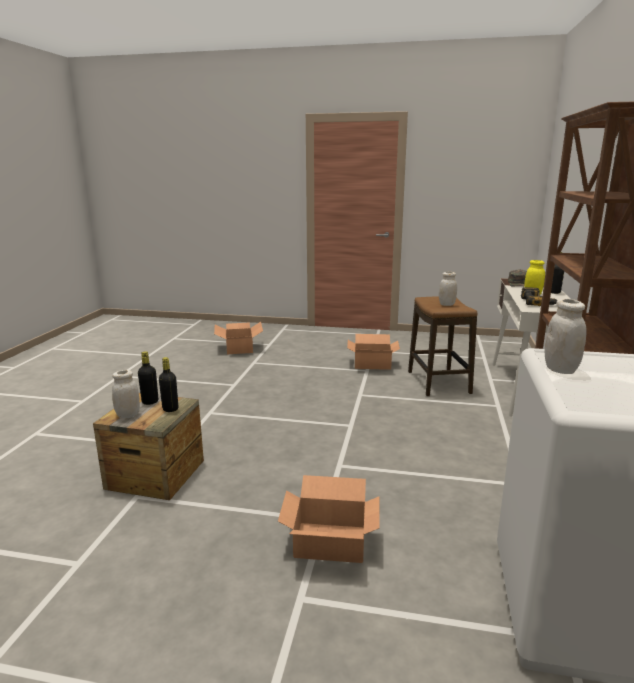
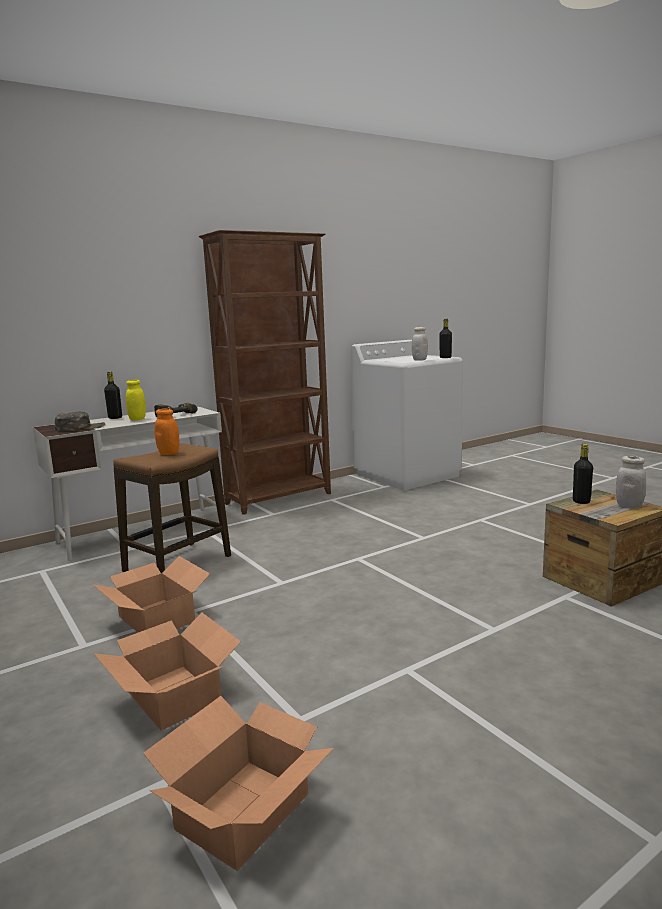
camera: 135 degrees left, 5 degrees down
(150, 402) = (601, 512): black bottle -> black bottle (445, 357)
(330, 542) = (489, 512): cardboard box -> cardboard box (174, 695)
(447, 304) = (168, 453): white jar -> orange jar

